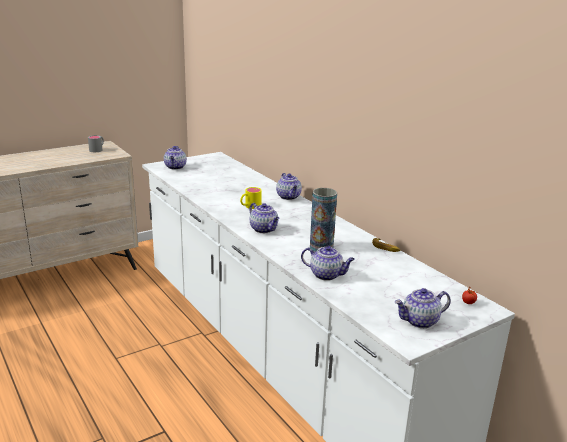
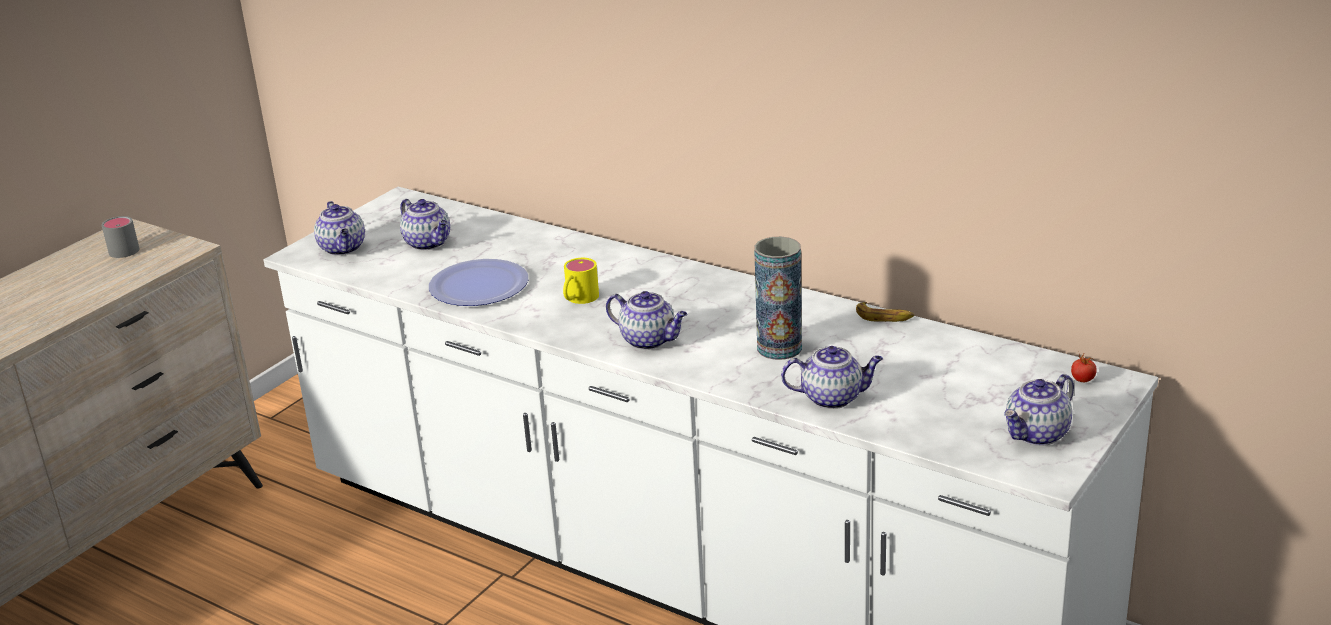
camera: 20 degrees left, 5 degrees up
(214, 192) = (479, 285): none -> plate
(289, 197) = (631, 258): teapot -> teapot (429, 243)

